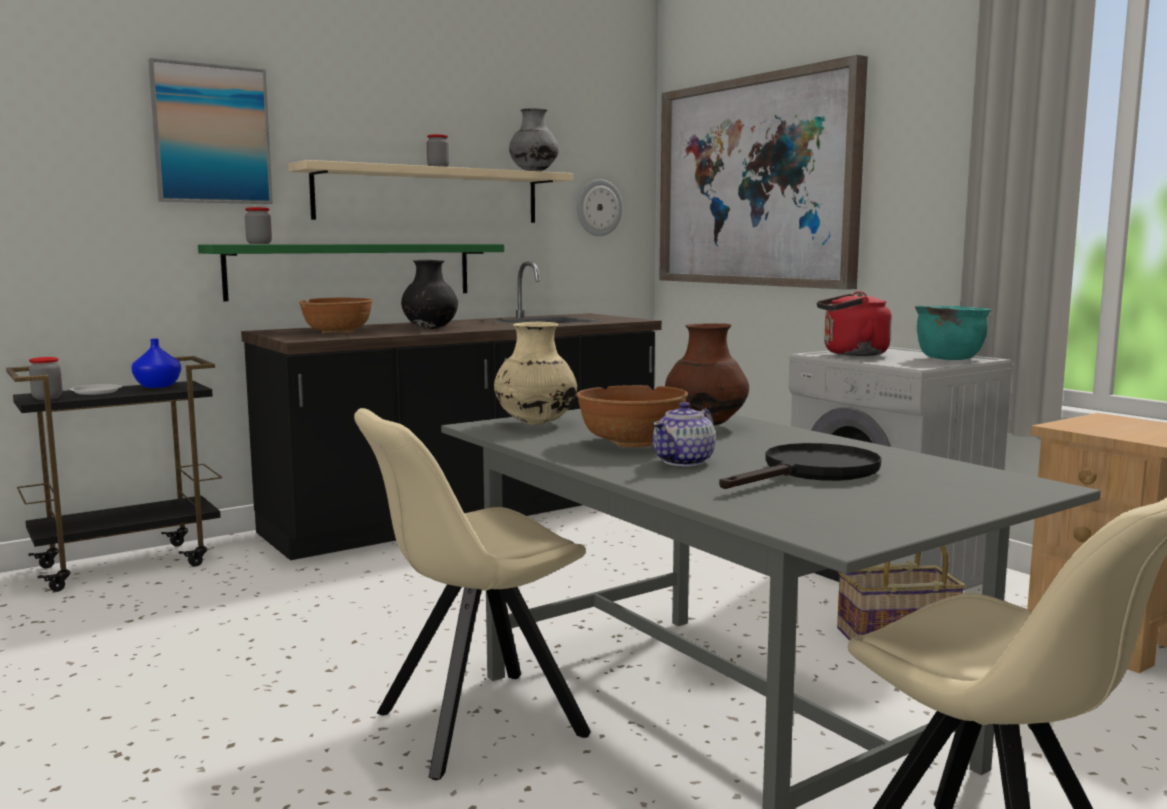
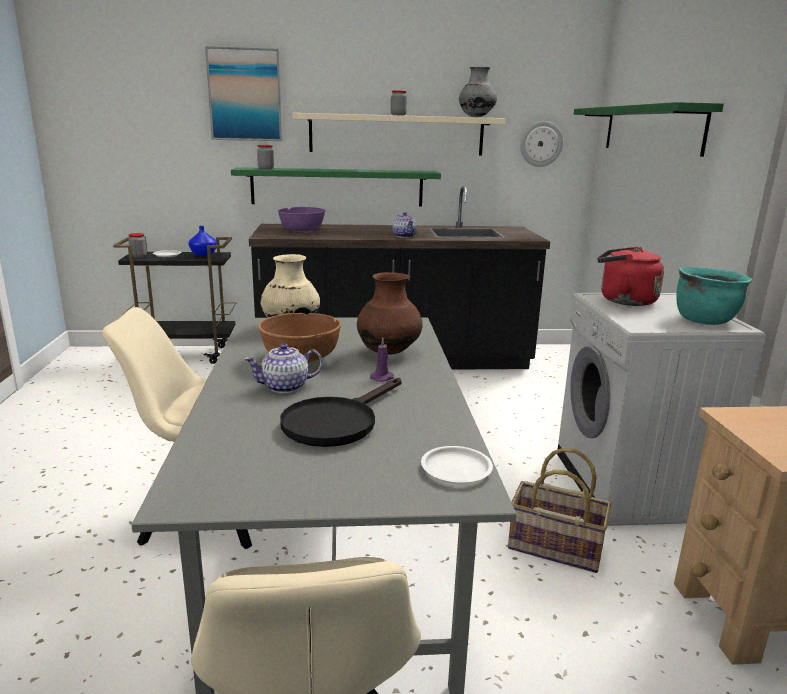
camera: 30 degrees right, 10 degrees up
(337, 332) = (302, 231): brown bowl -> purple bowl
(430, 328) = (365, 233): black vase -> none
(487, 327) = (404, 236): none -> teapot
(755, 182) = (651, 129): picture -> green shelf
(757, 441) = (382, 378): none -> purple candle
(811, 472) = (337, 422): black frying pan -> black frying pan turned 135 degrees clockwise
(993, 478) = (456, 469): none -> white plate

